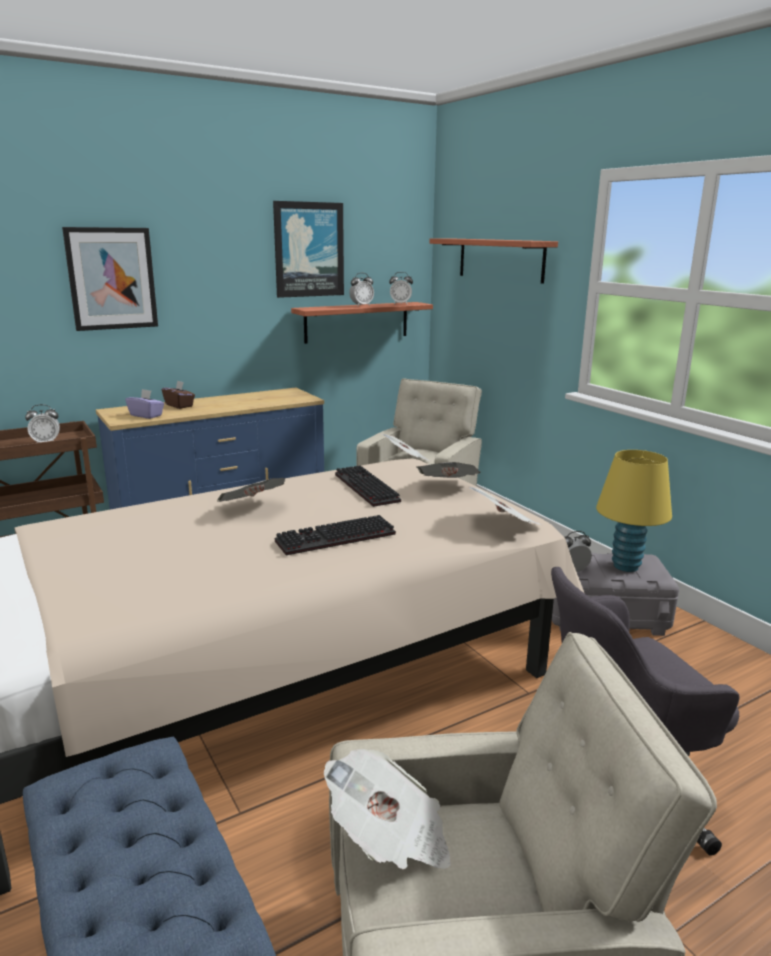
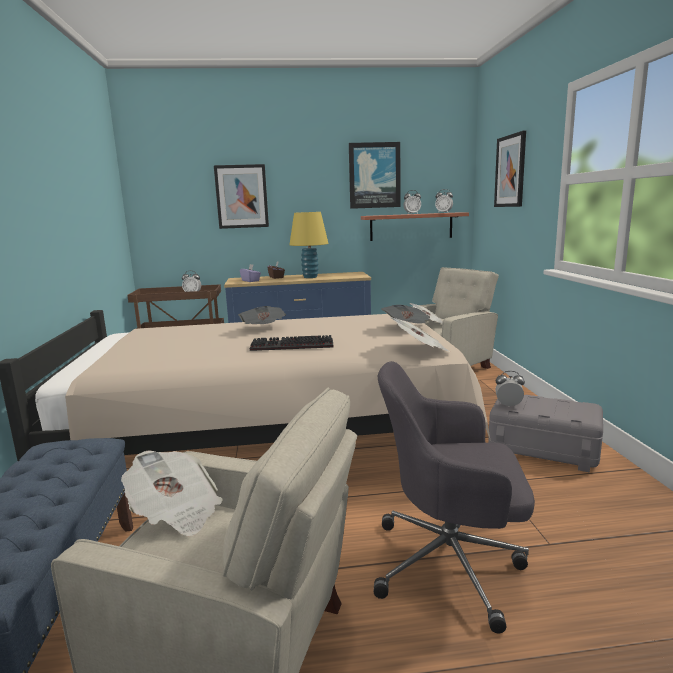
camera: 25 degrees right, 5 degrees down
(364, 488) = (347, 324): keyboard -> none
(500, 259) = (510, 171): shelf -> picture
(626, 566) = (561, 408): yellow table lamp -> yellow table lamp (310, 277)

